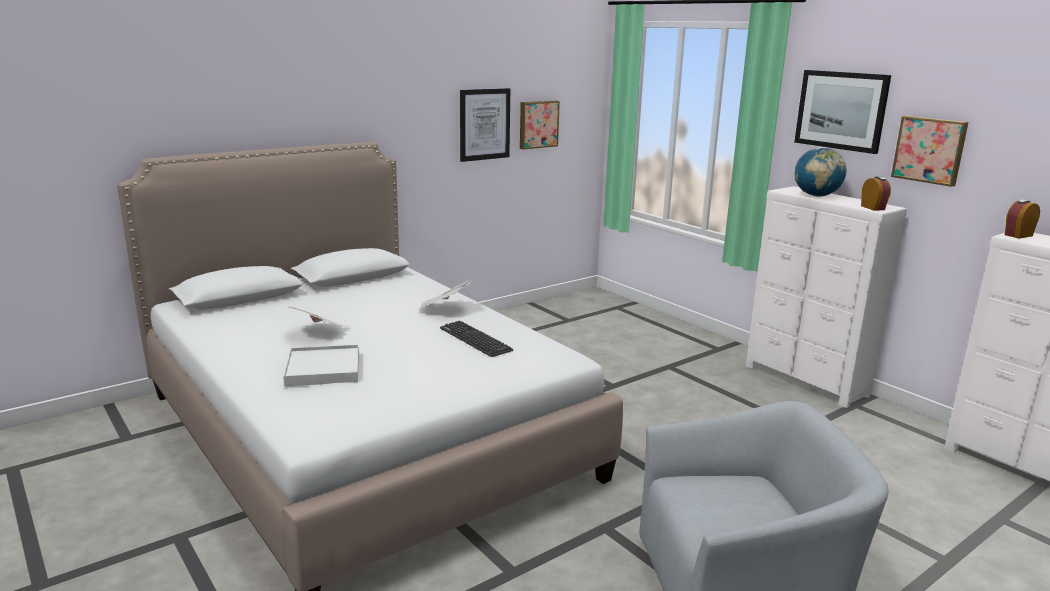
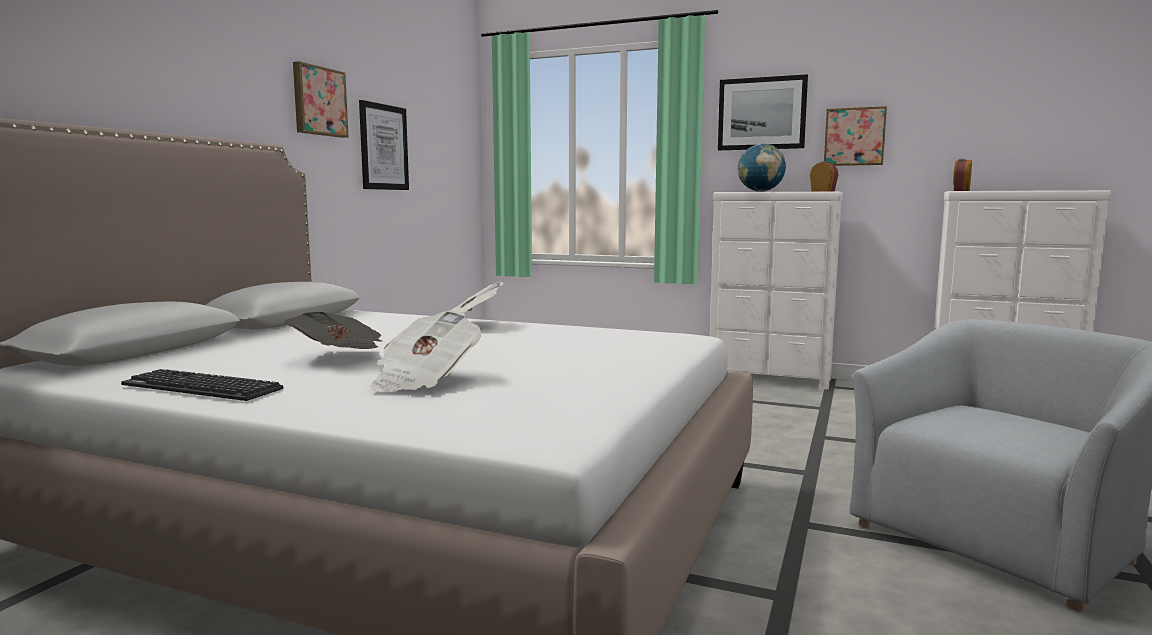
camera: 30 degrees left, 10 degrees down
(323, 369) = (424, 380): white tray -> newspaper
(475, 339) = (558, 338): keyboard -> keyboard (201, 387)
(538, 124) = (430, 156): picture -> picture (318, 101)

